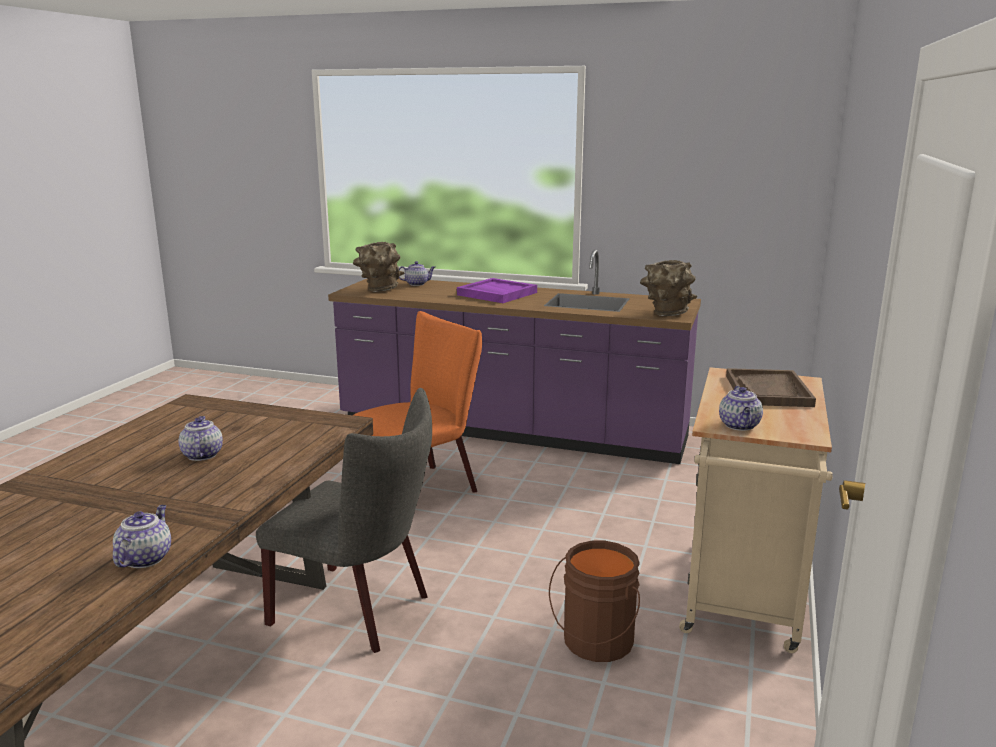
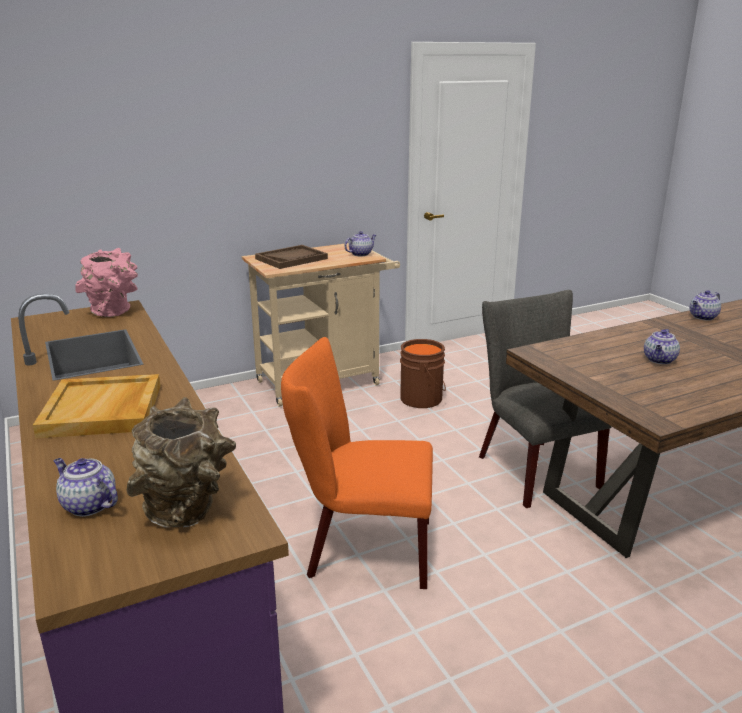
camera: 135 degrees left, 5 degrees up
(496, 294) = (103, 410): purple tray -> beige tray
(666, 314) = (114, 312): brown vase -> pink vase

